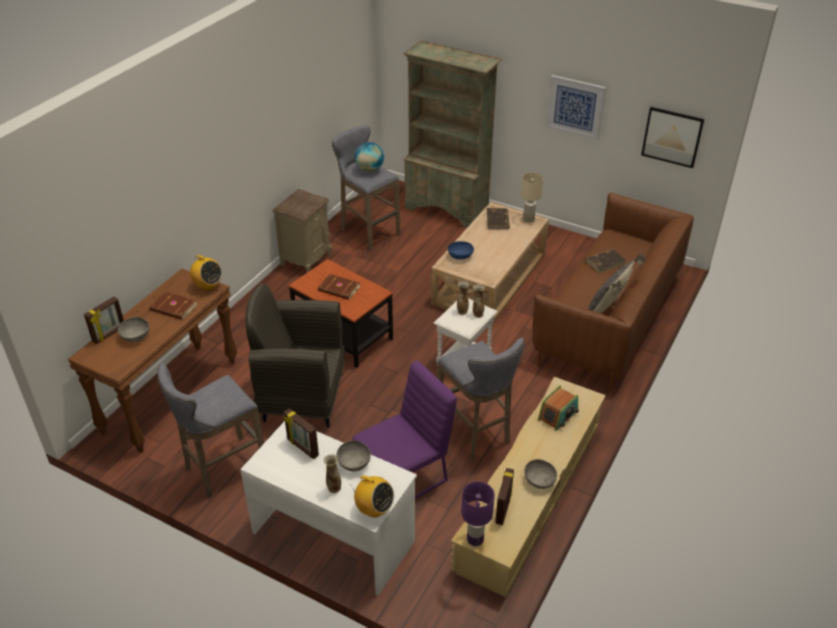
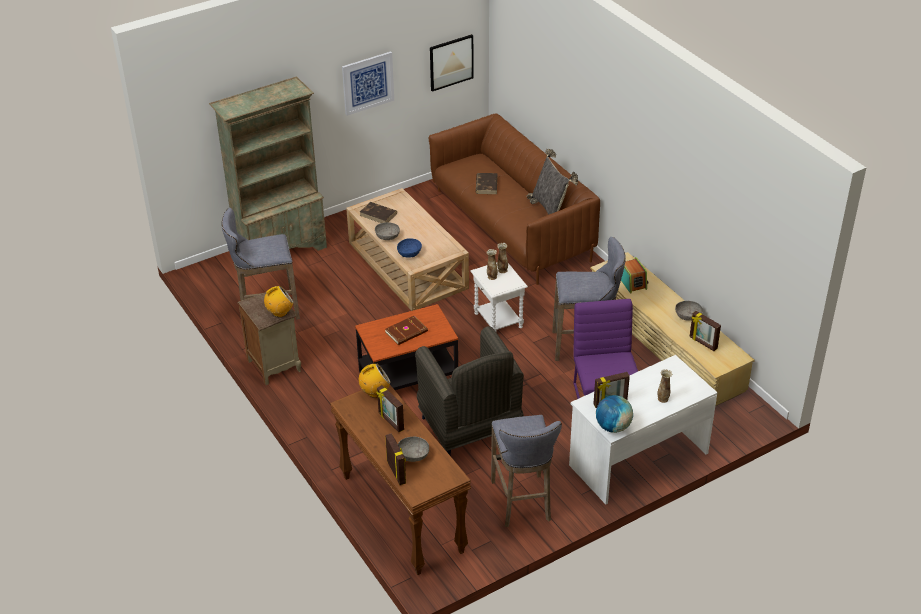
camera: 60 degrees left, 0 degrees up
(173, 308) = (390, 422): brown book -> picture frame
(302, 397) = (469, 428): grey armchair -> grey armchair turned 60 degrees counterclockwise
(354, 463) = (644, 381): grey bowl -> grey bowl (387, 236)
(369, 169) = (264, 244): globe -> globe (613, 427)
(374, 509) = (696, 386): radio -> radio (280, 312)
(475, 539) = (721, 366): purple table lamp -> none
(529, 219) = (393, 198): beige table lamp -> none

